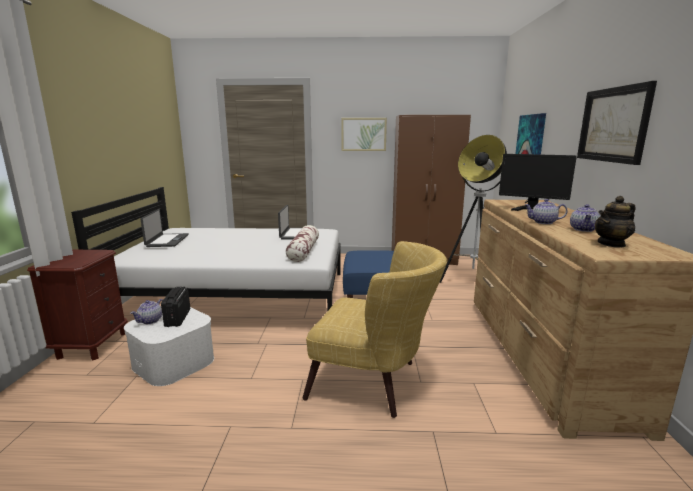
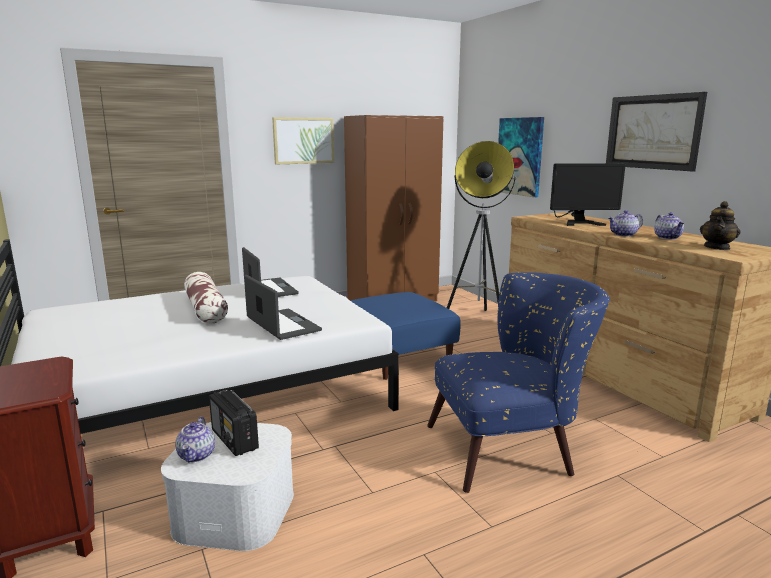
camera: 30 degrees left, 0 degrees up
(167, 240) = (77, 330): laptop -> laptop (282, 325)
(303, 251) = (323, 309): pillow -> pillow (205, 309)
(374, 383) = (512, 449): yellow armchair -> blue armchair

